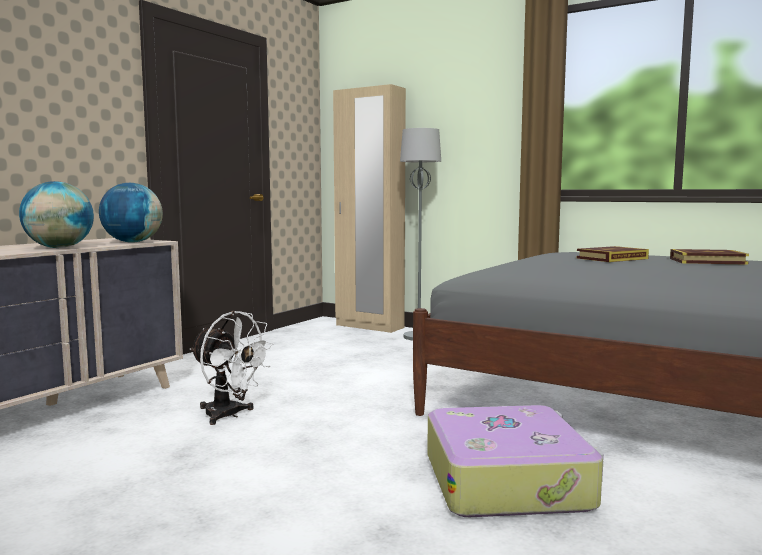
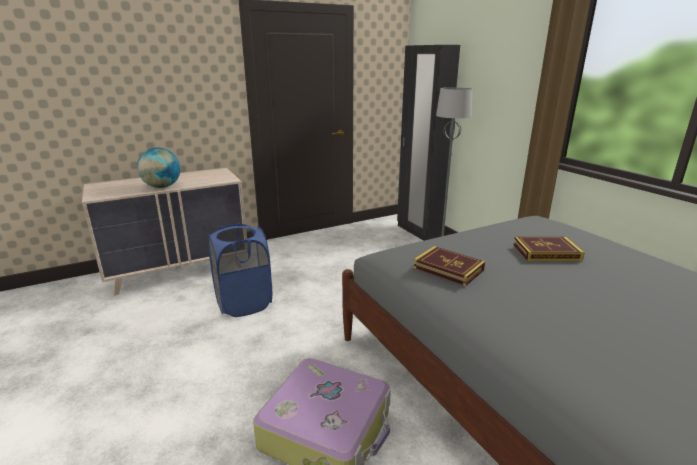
camera: 30 degrees right, 15 degrees up
(132, 242) = (214, 180): globe -> none
(229, 415) = (244, 303): white fan -> blue laundry basket
(369, 326) = (418, 232): beige wardrobe -> black wardrobe
(707, 261) = (636, 281): book -> book (448, 269)

